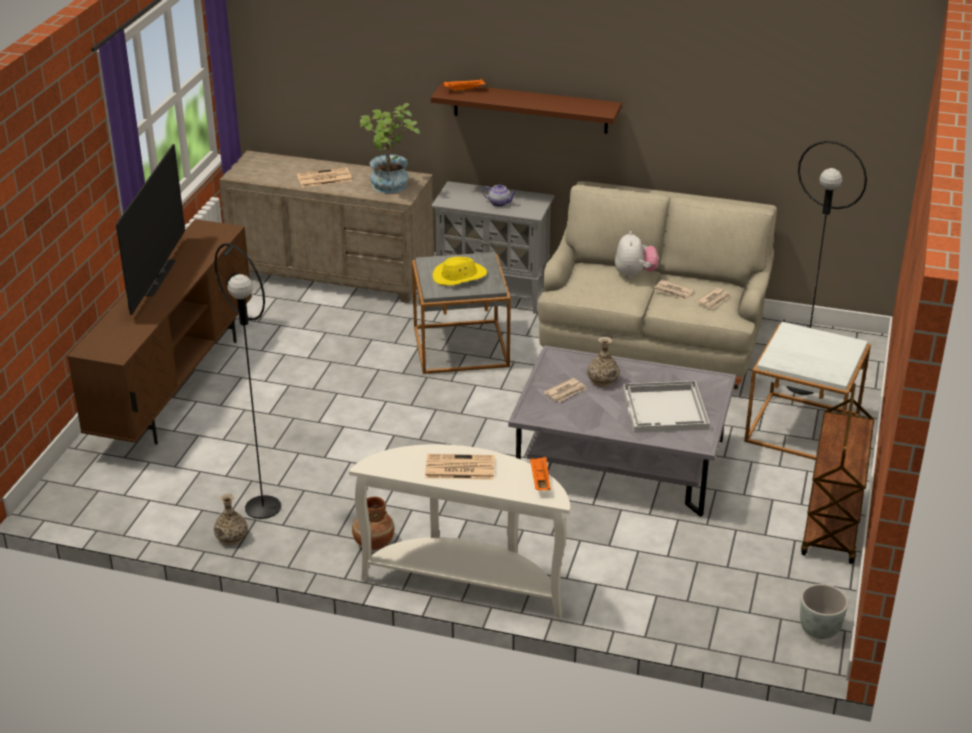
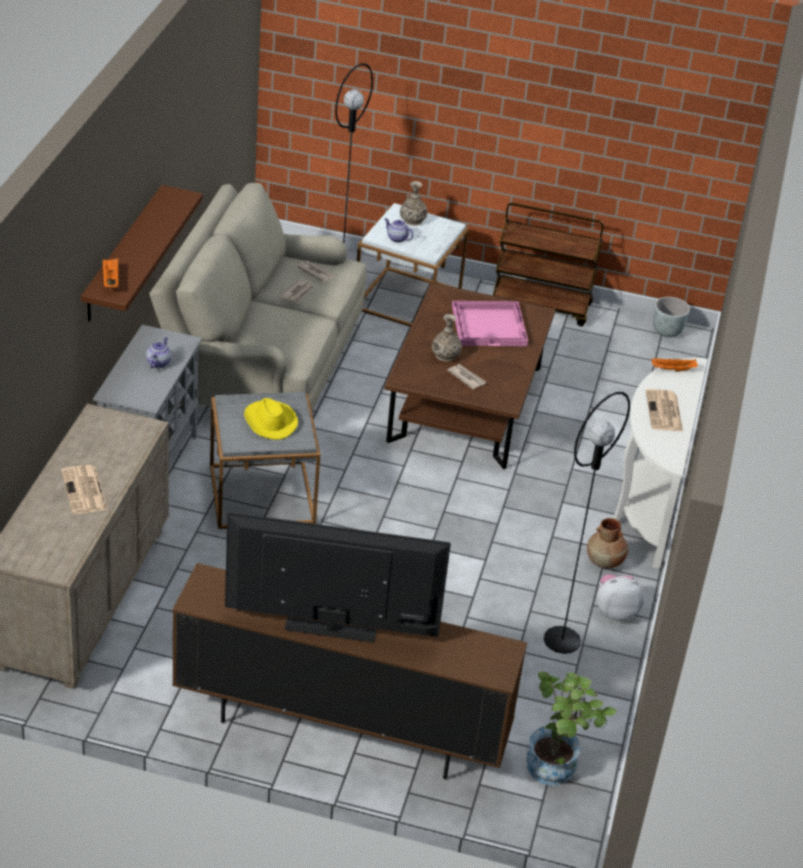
camera: 95 degrees left, 5 degrees up
(231, 537) = (613, 660): vase -> vase (412, 220)
(390, 187) = (119, 436): potted plant -> potted plant (558, 766)
(621, 461) = (465, 404): grey coffee table -> brown coffee table
(634, 274) = (264, 311): plush toy -> plush toy (615, 611)
(666, 409) = (489, 325): white tray -> pink tray
(792, 341) = (397, 238): none -> teapot

